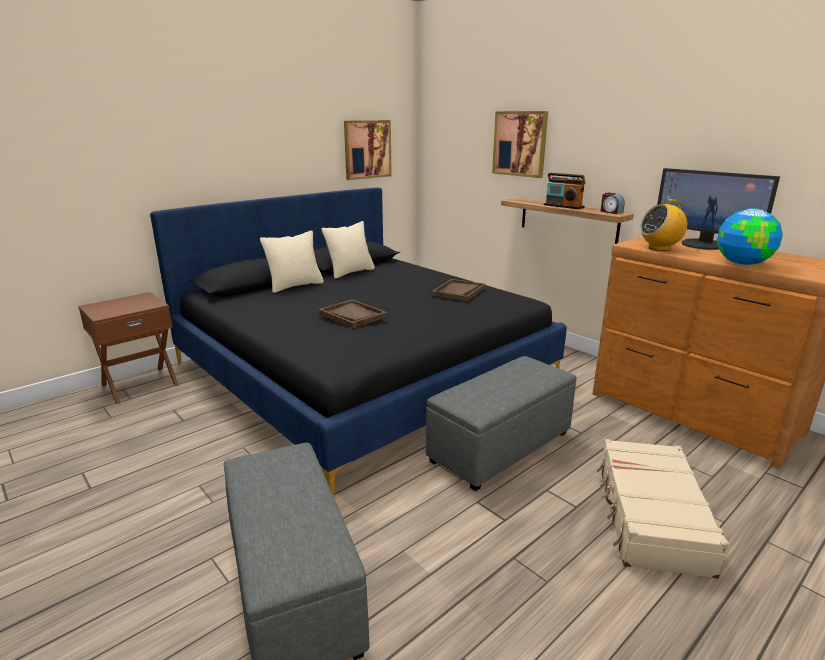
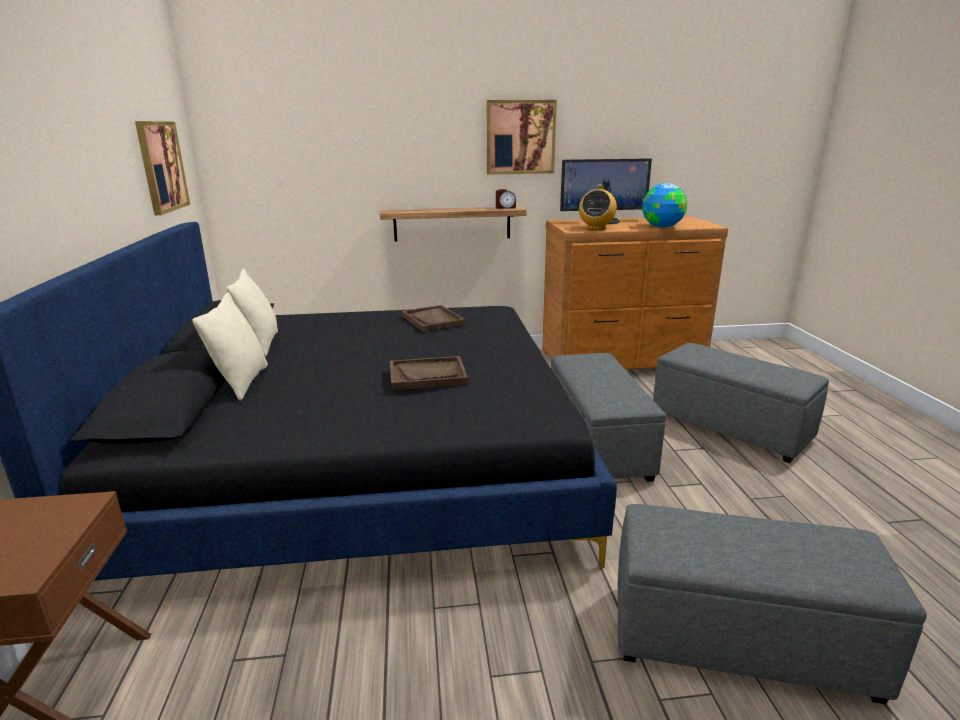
camera: 55 degrees left, 0 degrees up
(520, 144) = (376, 147): picture -> picture (520, 137)
(563, 206) = (455, 209): radio -> none
(650, 516) = (730, 428): beige suitcase -> grey ottoman

